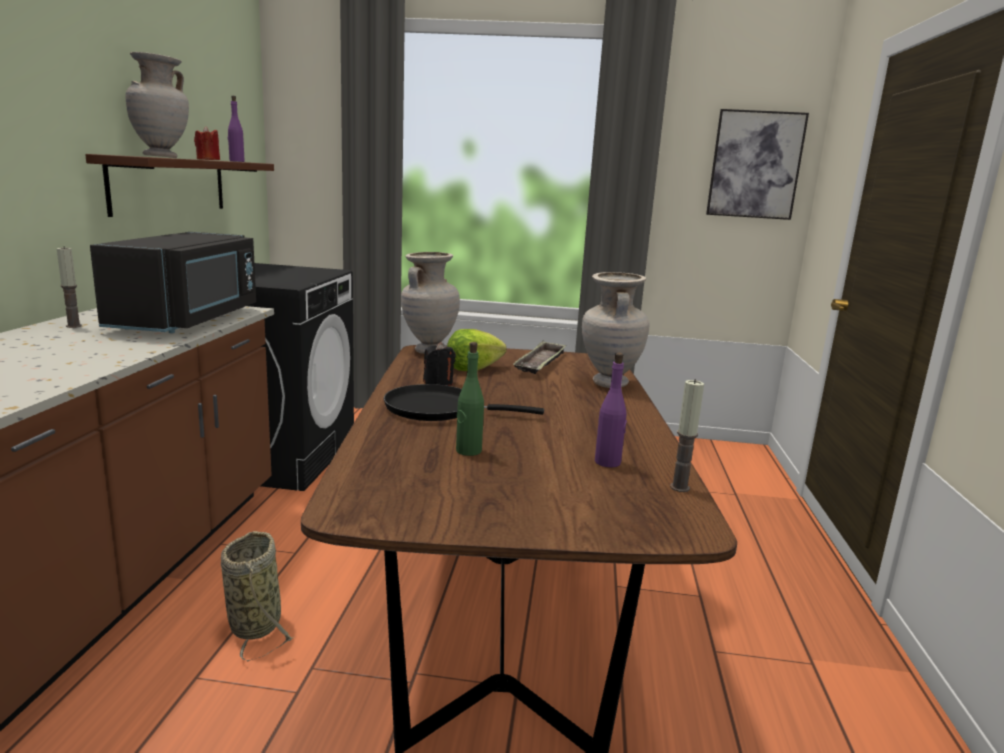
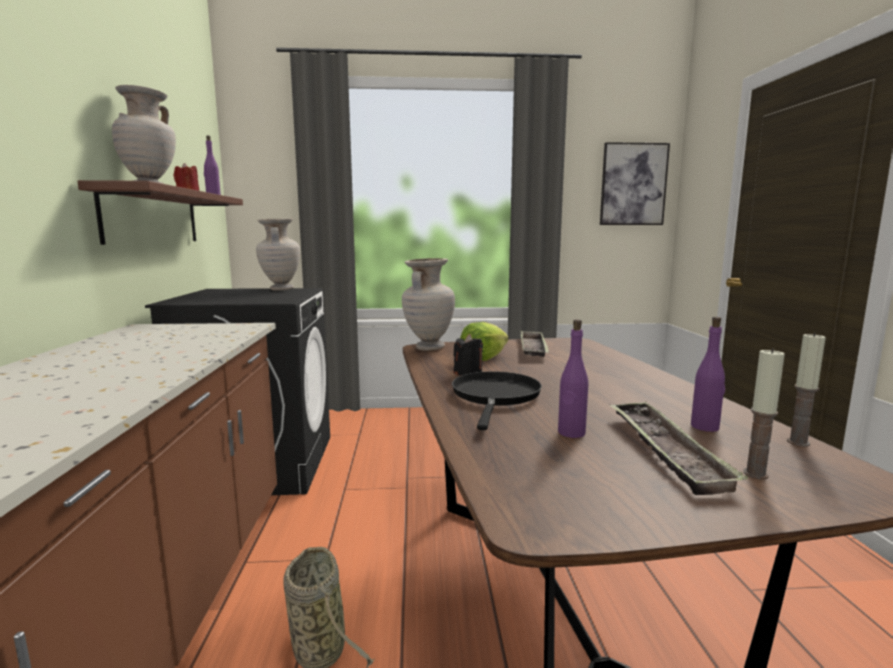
camera: 10 degrees left, 5 degrees down
(74, 326) = (82, 353): candle -> candle (755, 474)
(190, 320) = (203, 338): black microwave -> none
(438, 409) = (495, 396): black frying pan -> black frying pan turned 105 degrees clockwise
(468, 451) = (571, 433): green bottle -> purple bottle
(536, 476) = (665, 450): none -> tray
(608, 383) = (607, 358): beige vase -> beige vase (280, 289)

